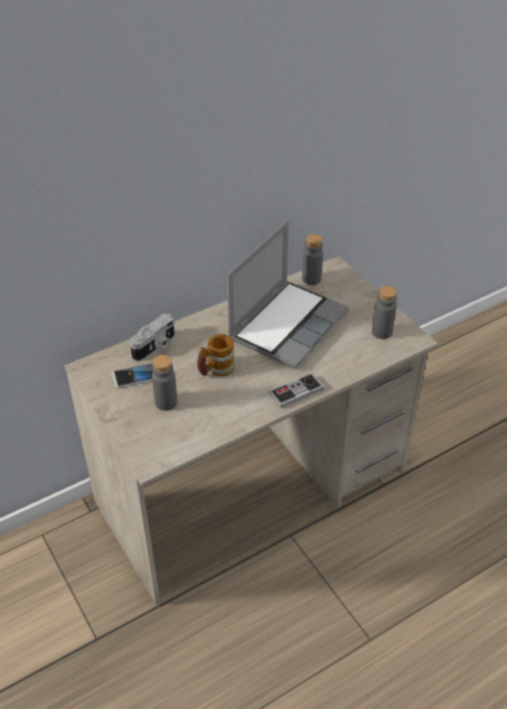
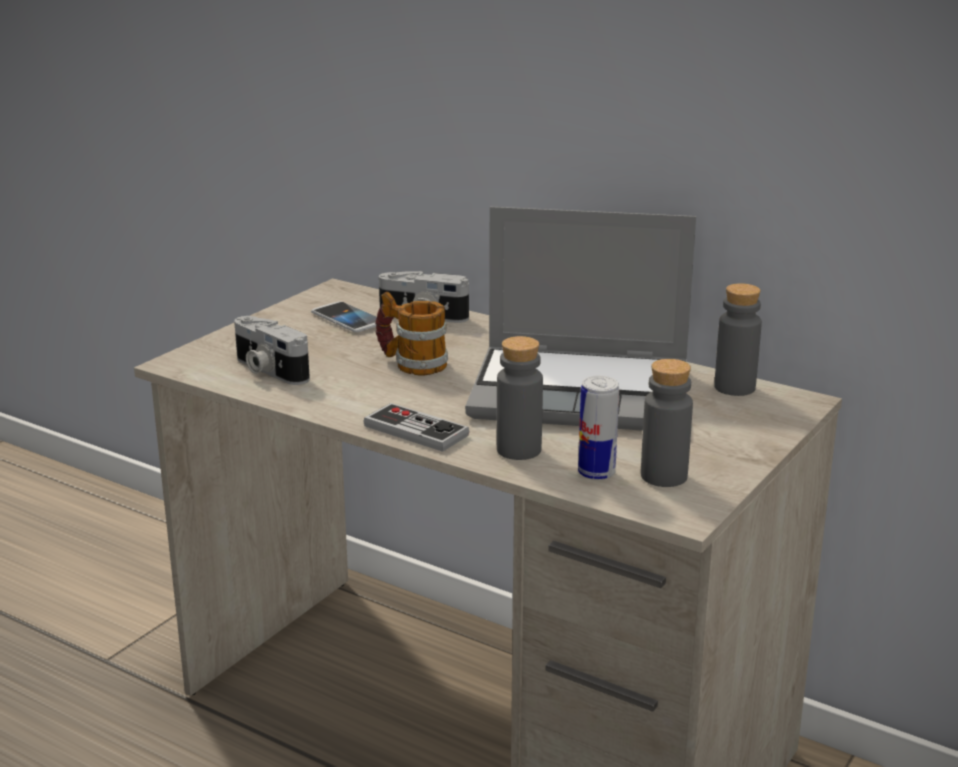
camera: 65 degrees right, 20 degrees down
(166, 402) = (308, 347): grey bottle -> grey bottle (518, 450)
(187, 426) = (268, 370): none -> camera
(369, 350) = (596, 473): none -> can

